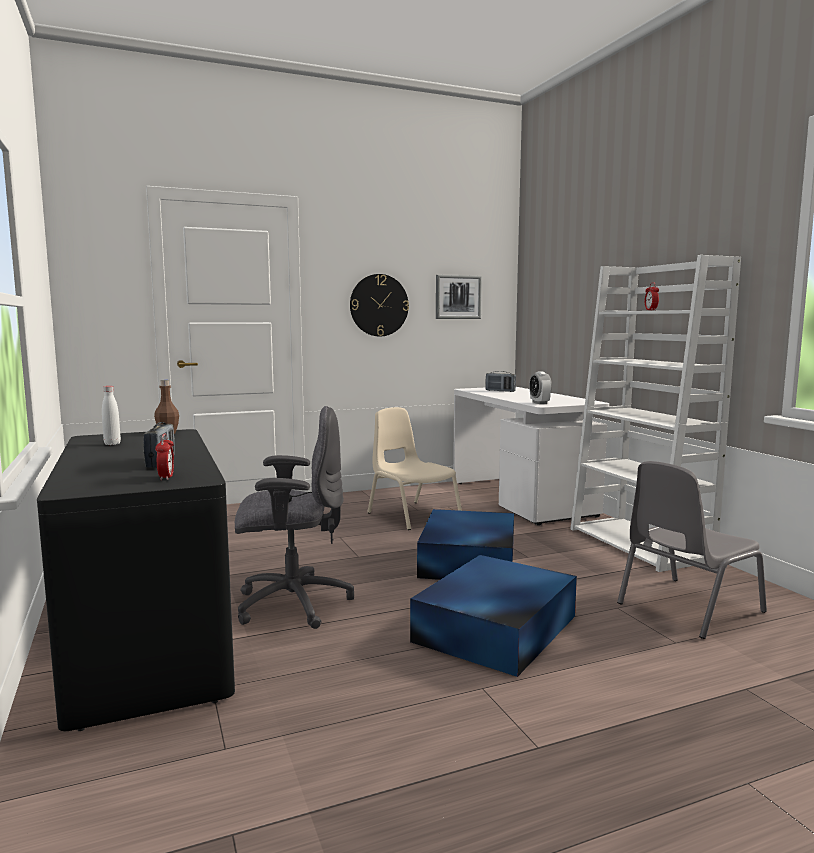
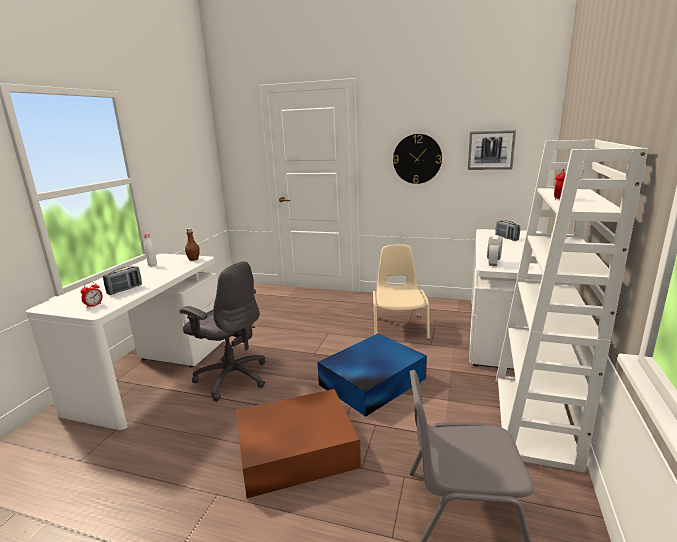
camera: 40 degrees right, 10 degrees up
(146, 637) = (153, 373): black desk -> white desk
(494, 629) = (294, 450): blue storage box -> brown storage box

